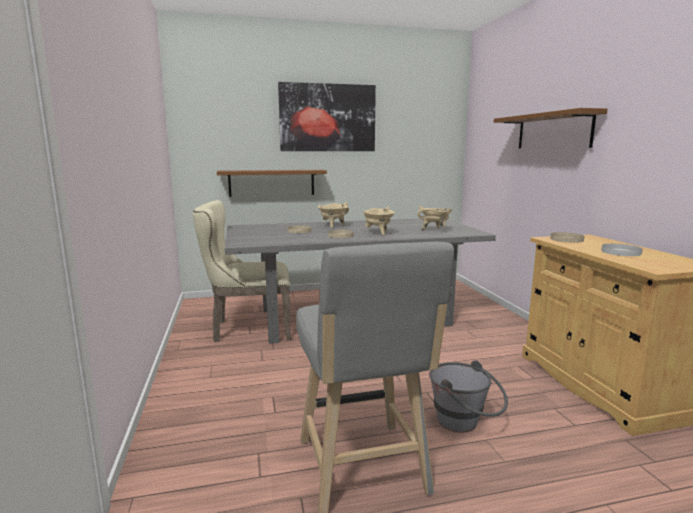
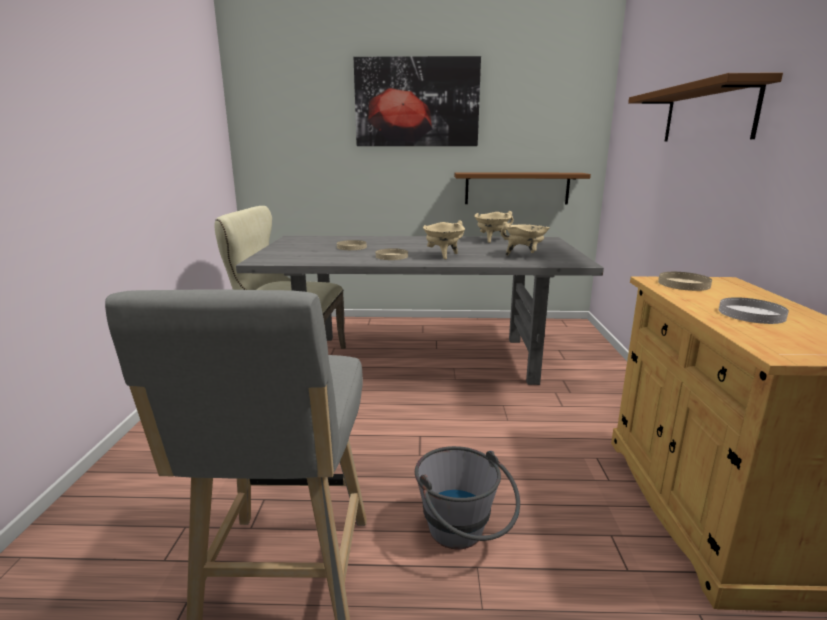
camera: 15 degrees right, 5 degrees up
(272, 182) = (347, 185): brown shelf -> brown shelf (517, 188)
(333, 226) = (400, 243): beige cooking pot -> beige cooking pot (491, 240)

